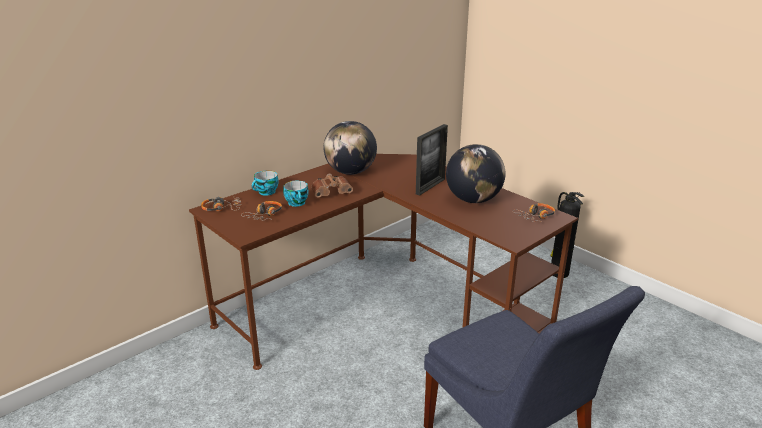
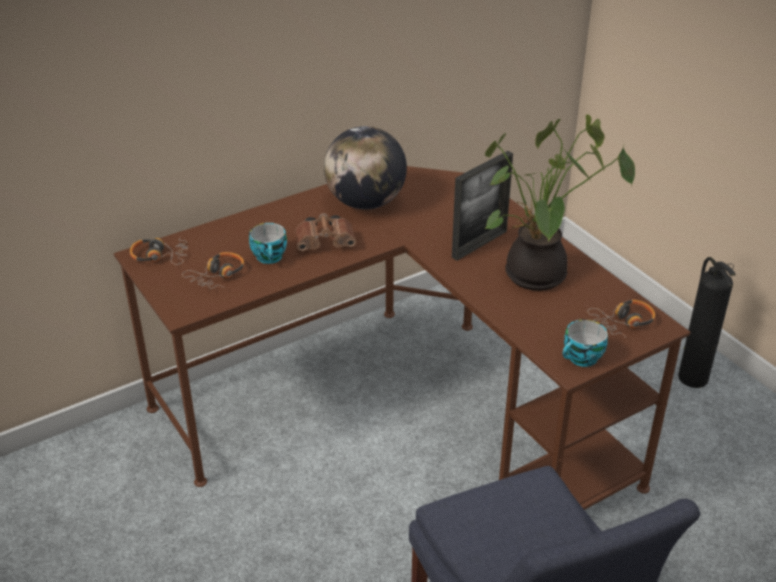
camera: 10 degrees right, 10 degrees up
(266, 192) = (230, 232): cup -> cup (582, 359)
(473, 200) = (537, 278): globe -> potted plant

